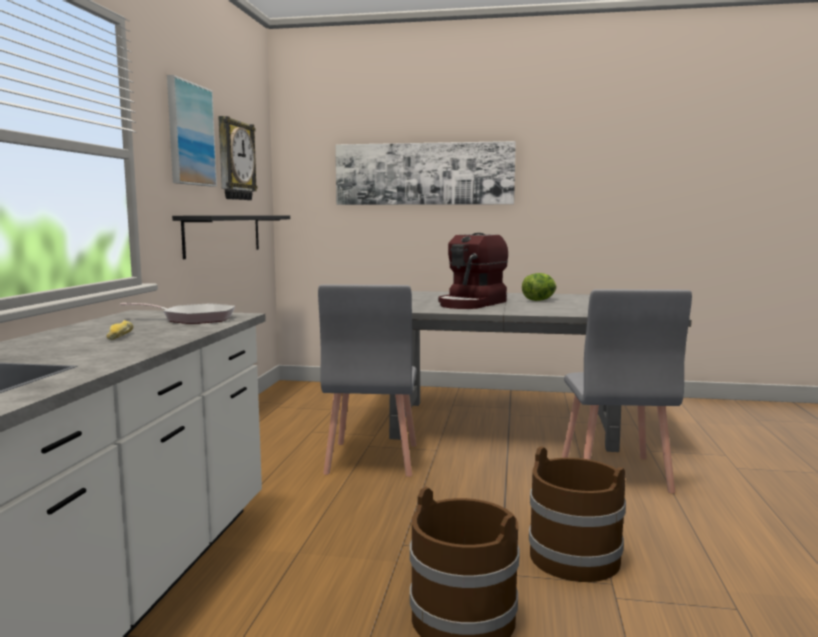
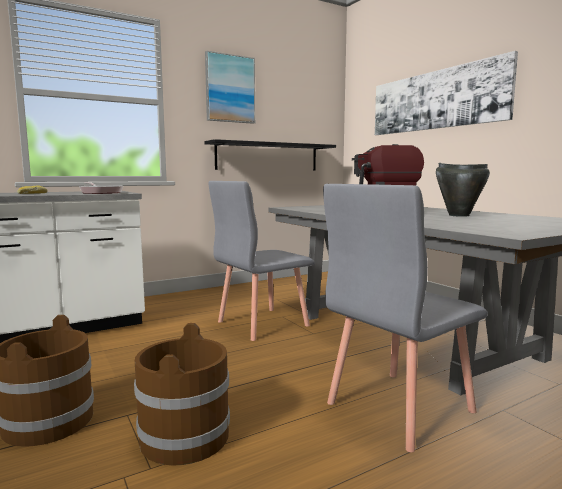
camera: 50 degrees right, 0 degrees up
(234, 160) = (287, 106): wall clock -> none
(539, 300) = (458, 215): lettuce -> black cooking pot

